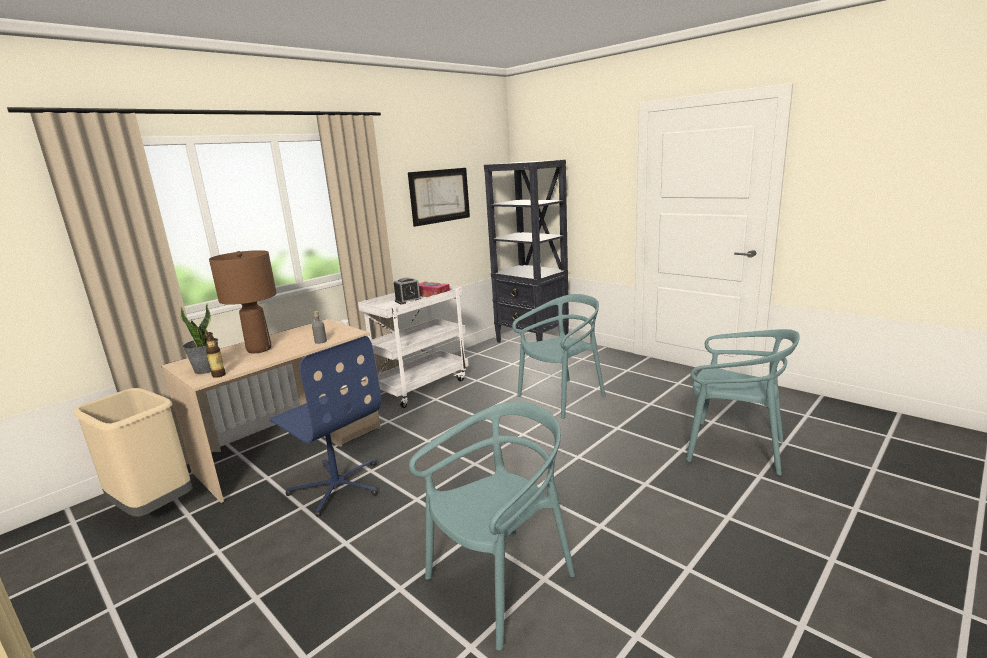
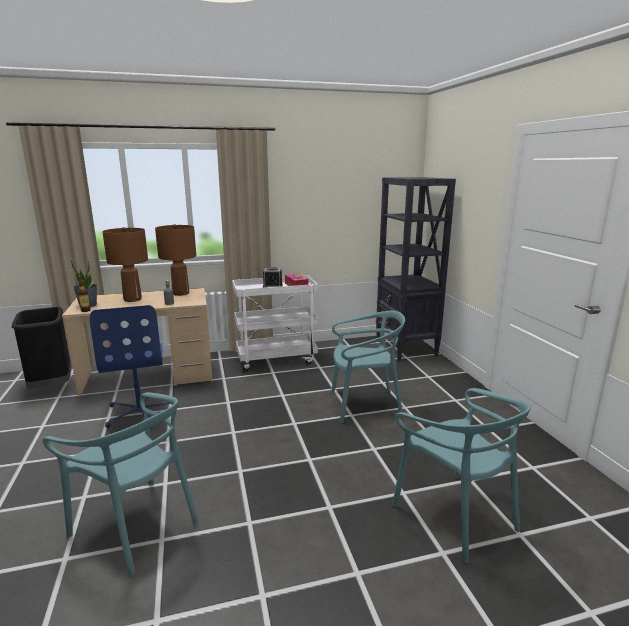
camera: 30 degrees right, 0 degrees up
(153, 506) = (51, 385): beige trash can -> black trash can
(310, 330) = (180, 293): none -> brown table lamp
(440, 196) = (335, 202): picture -> none
(501, 581) = (137, 525): turquoise chair -> turquoise chair turned 45 degrees clockwise

